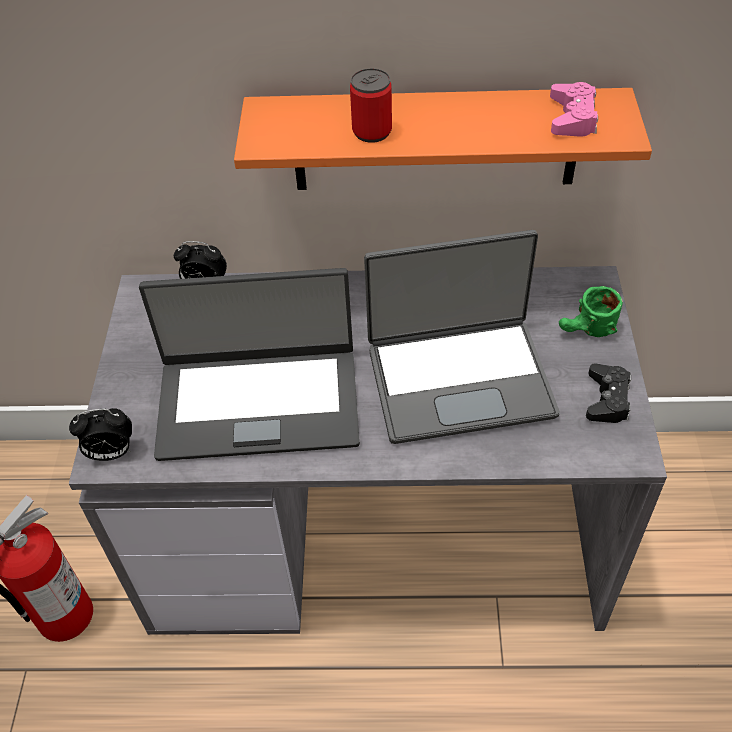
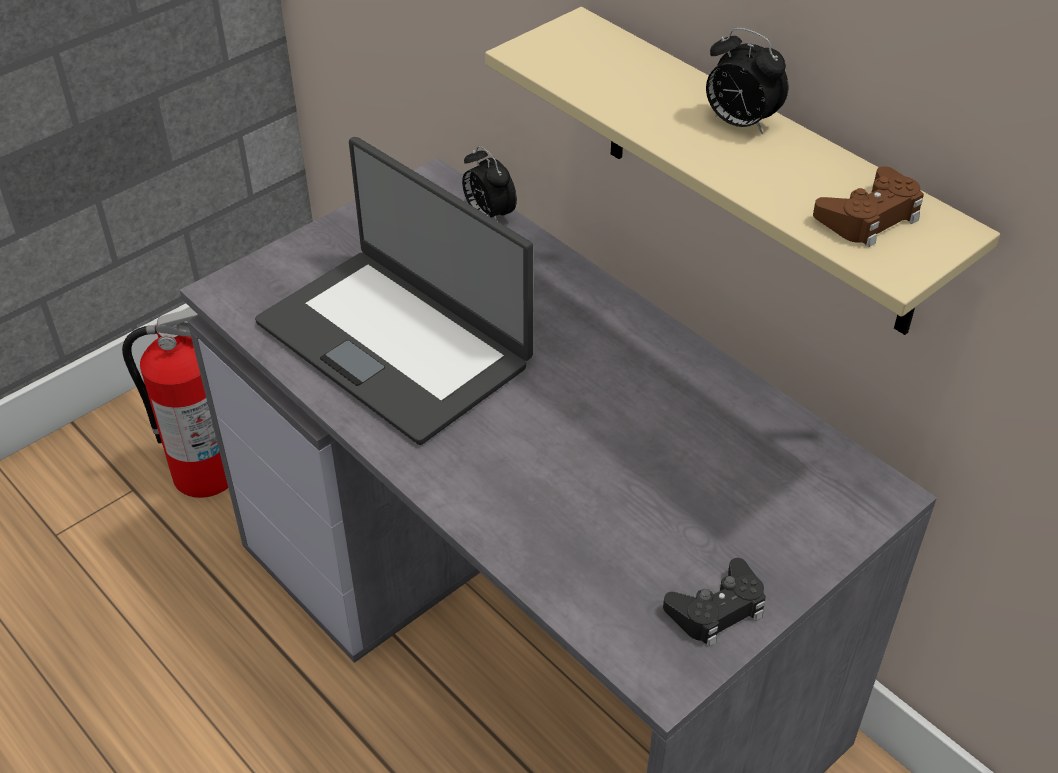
camera: 45 degrees right, 5 degrees down
(111, 453) = (236, 291): alarm clock -> alarm clock (739, 123)
(372, 131) = (640, 103): can -> none
(435, 140) = (759, 174): orange shelf -> beige shelf
(459, 379) = (595, 466): laptop -> none
(572, 117) = (869, 217): pink game controller -> brown game controller
(587, 331) = (796, 531): green mug -> none

